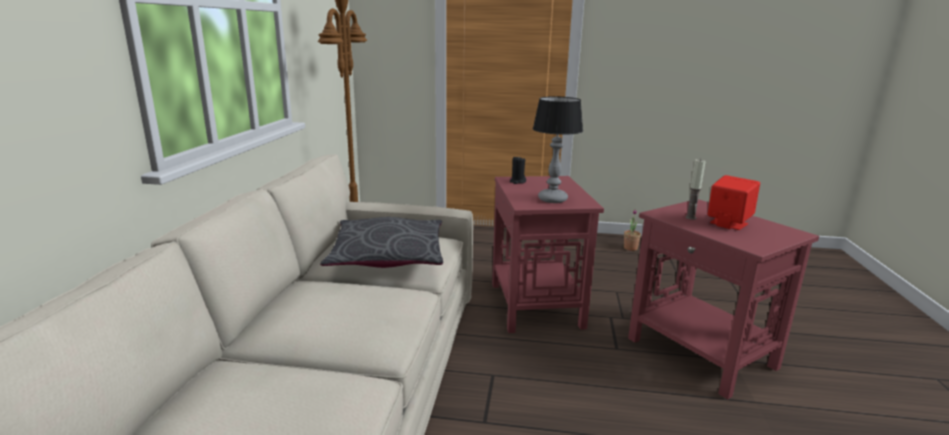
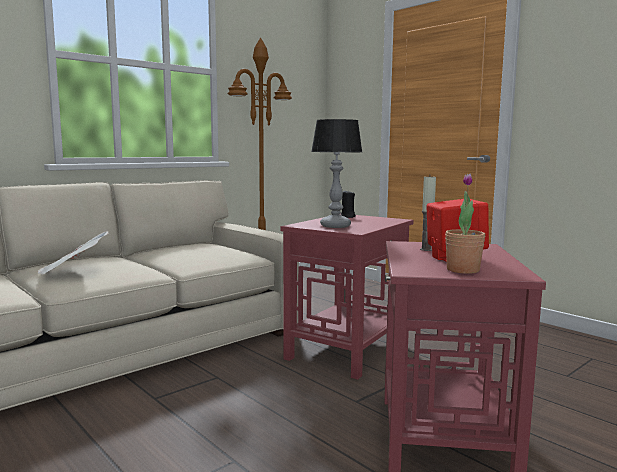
camera: 40 degrees right, 10 degrees down
(345, 324) = (72, 272): none -> newspaper
(387, 256) = (187, 254): grey pillow -> none
(630, 248) = (551, 340): potted plant -> potted plant (463, 270)

